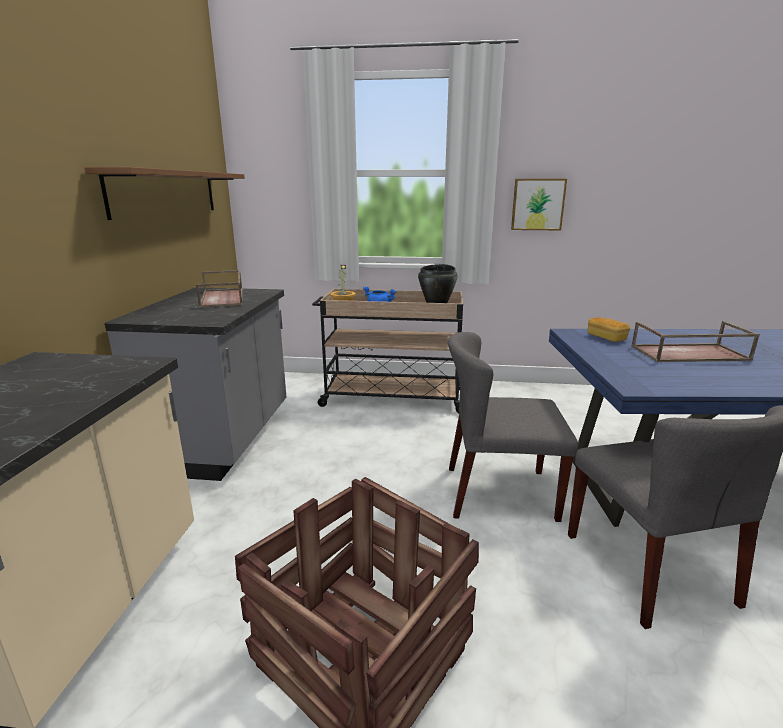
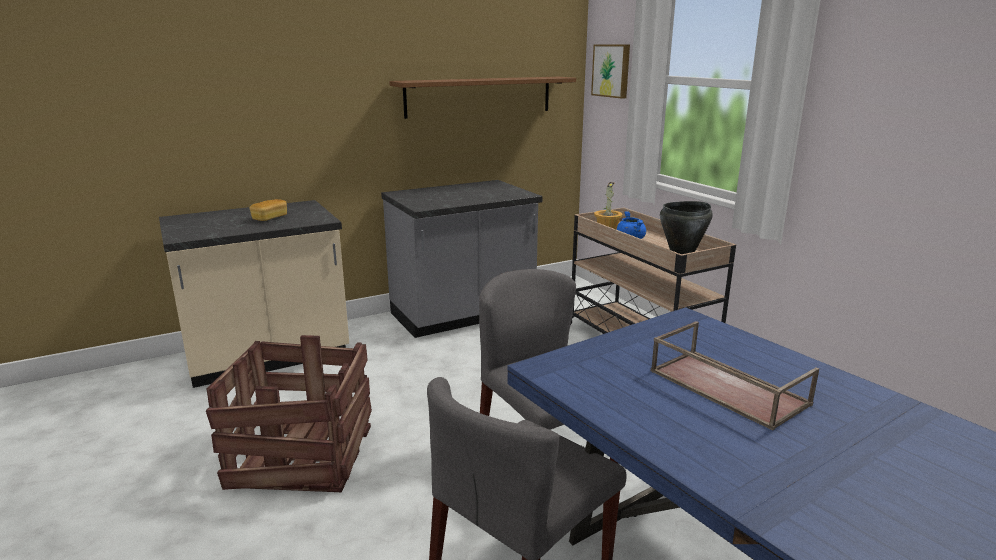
camera: 55 degrees right, 0 degrees up
(223, 298) = (482, 192): brown tray -> none
(537, 204) = (877, 142): picture -> picture (612, 70)
(606, 338) = (703, 337): bread -> bread (270, 218)

